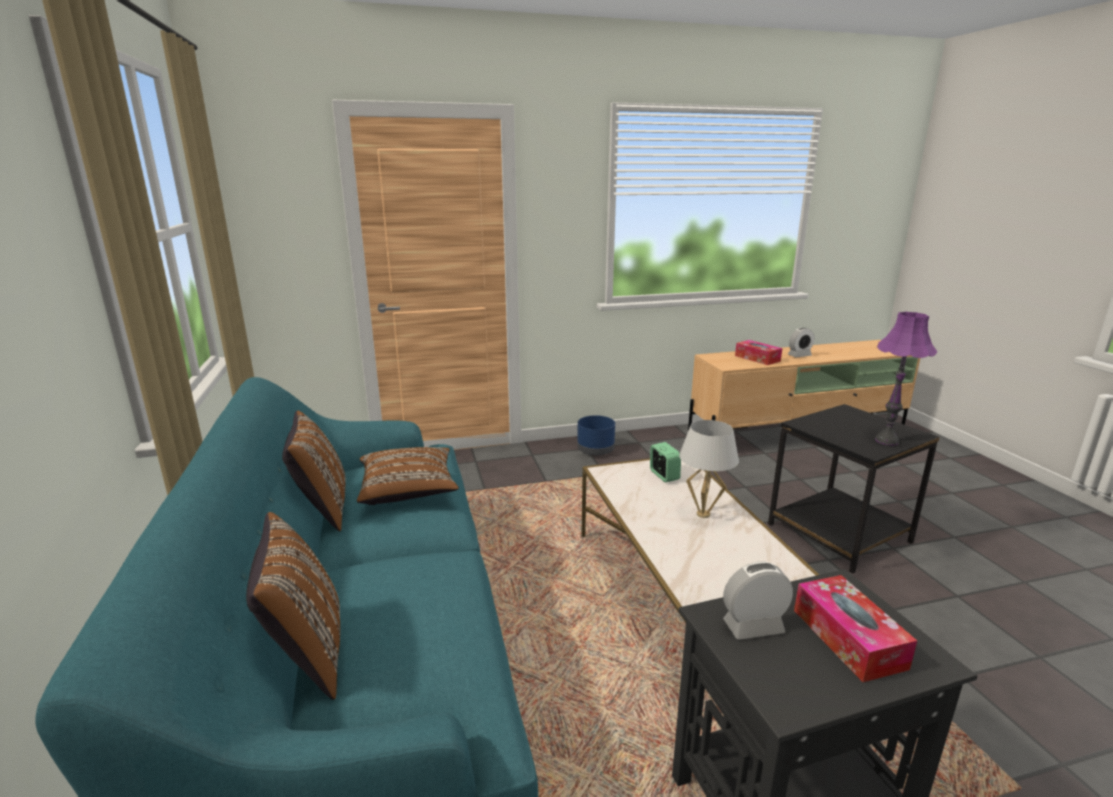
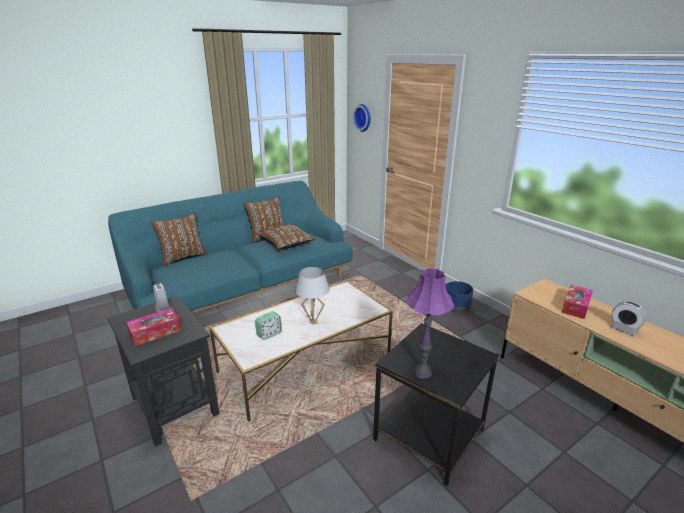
camera: 70 degrees right, 5 degrees up
(279, 226) = (363, 117): none -> wall clock
(664, 475) = (353, 305): alarm clock -> alarm clock (269, 334)

